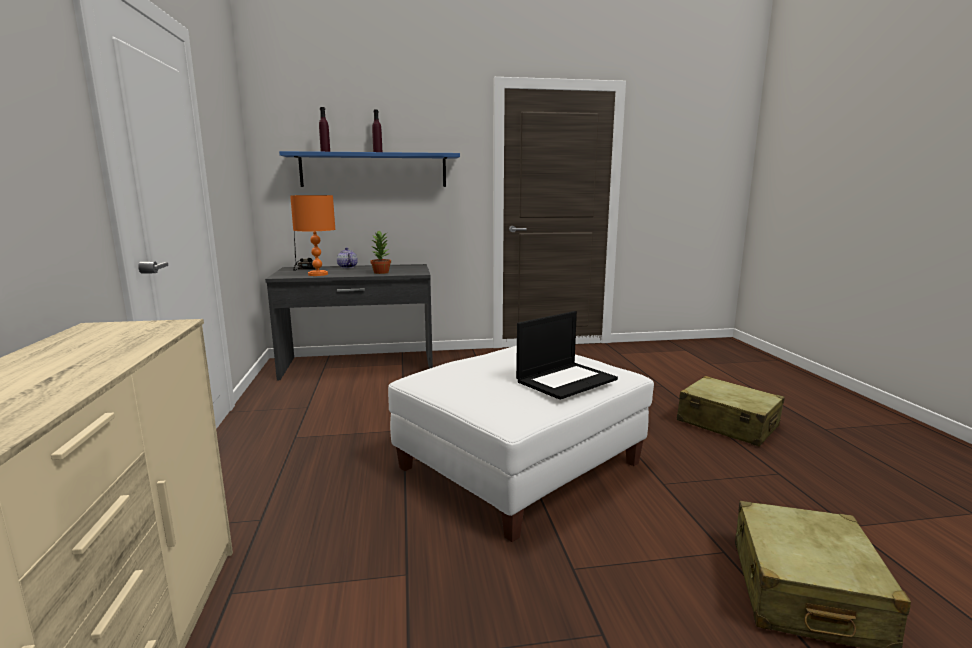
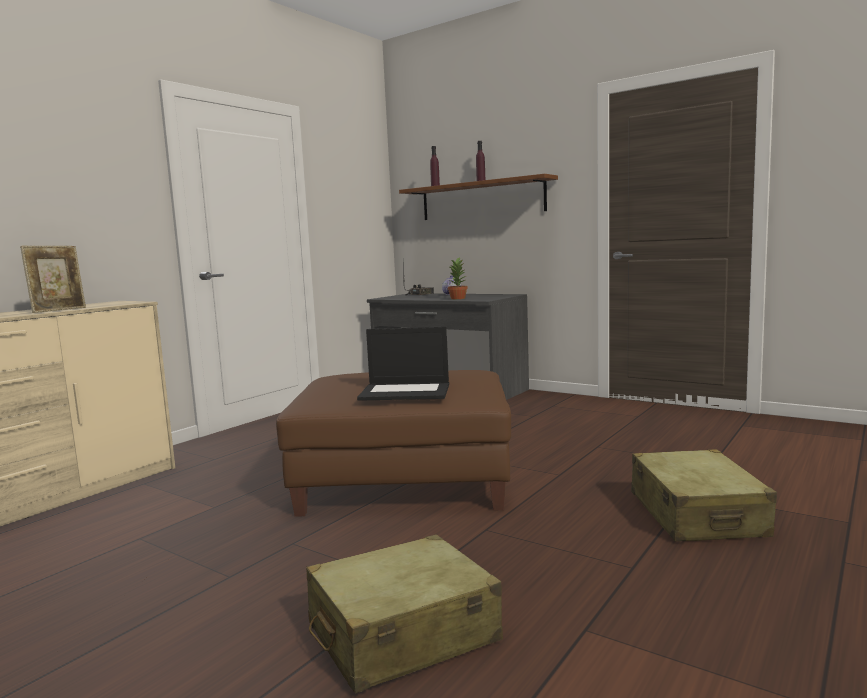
camera: 45 degrees right, 5 degrees down
(114, 361) = (59, 310): none -> picture frame
(318, 274) = (409, 298): orange table lamp -> none
(374, 170) = (481, 199): blue shelf -> brown shelf
(519, 465) = (405, 480): white ottoman -> brown ottoman

